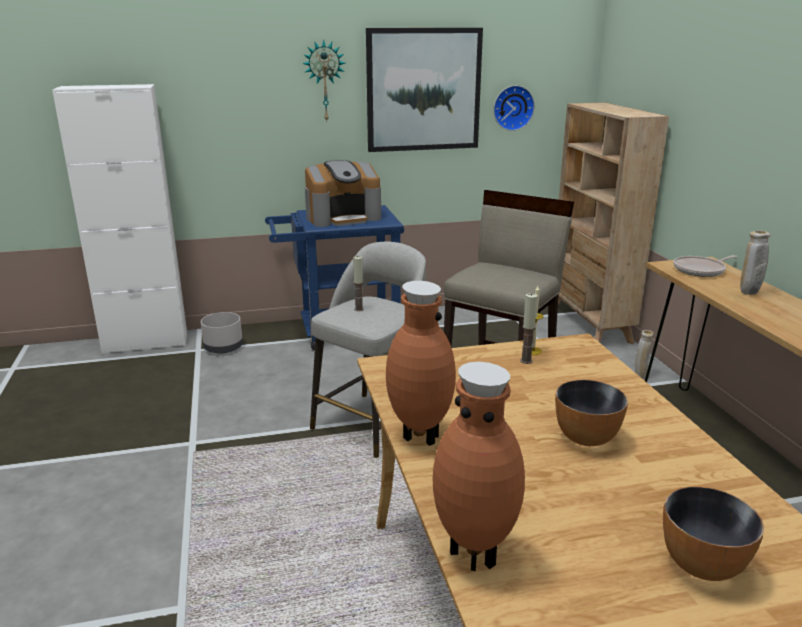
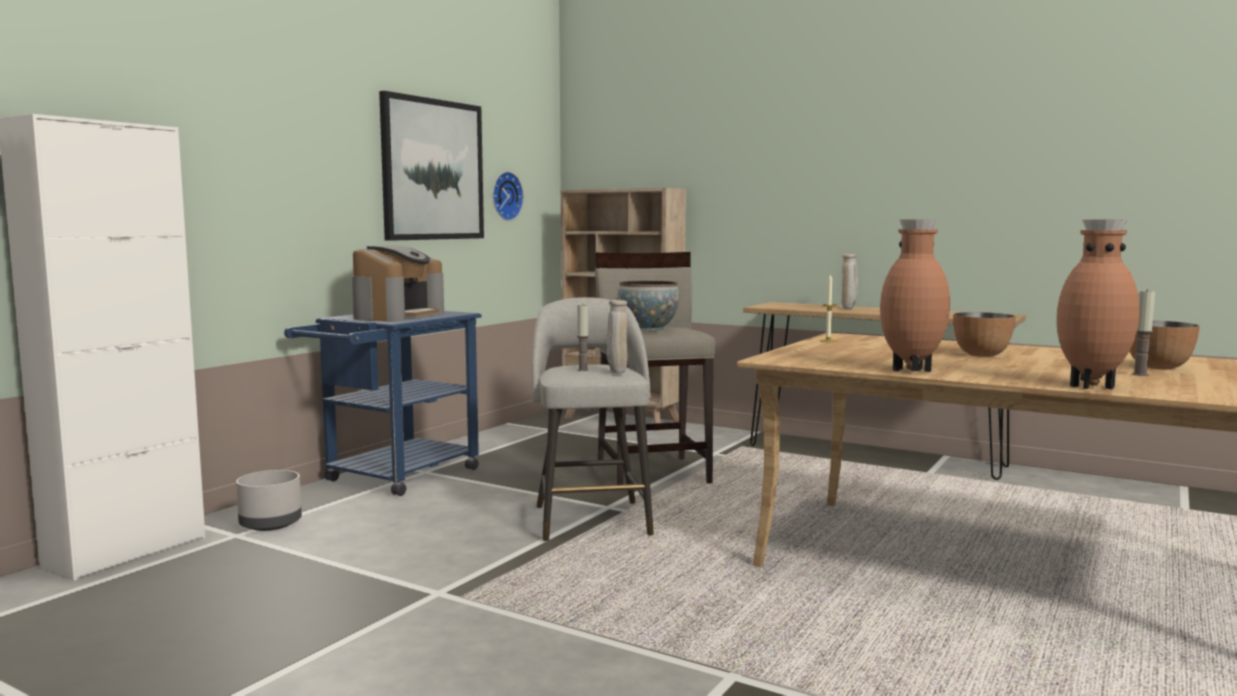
camera: 45 degrees left, 15 degrees down
(324, 81) = (340, 149): wall clock -> none
(488, 275) = (648, 330): none -> bowl
(526, 361) = (841, 344): candle -> candle (1140, 374)
(639, 377) = (727, 437): beige vase -> beige vase (617, 372)
(701, 270) = (788, 306): frying pan -> none

